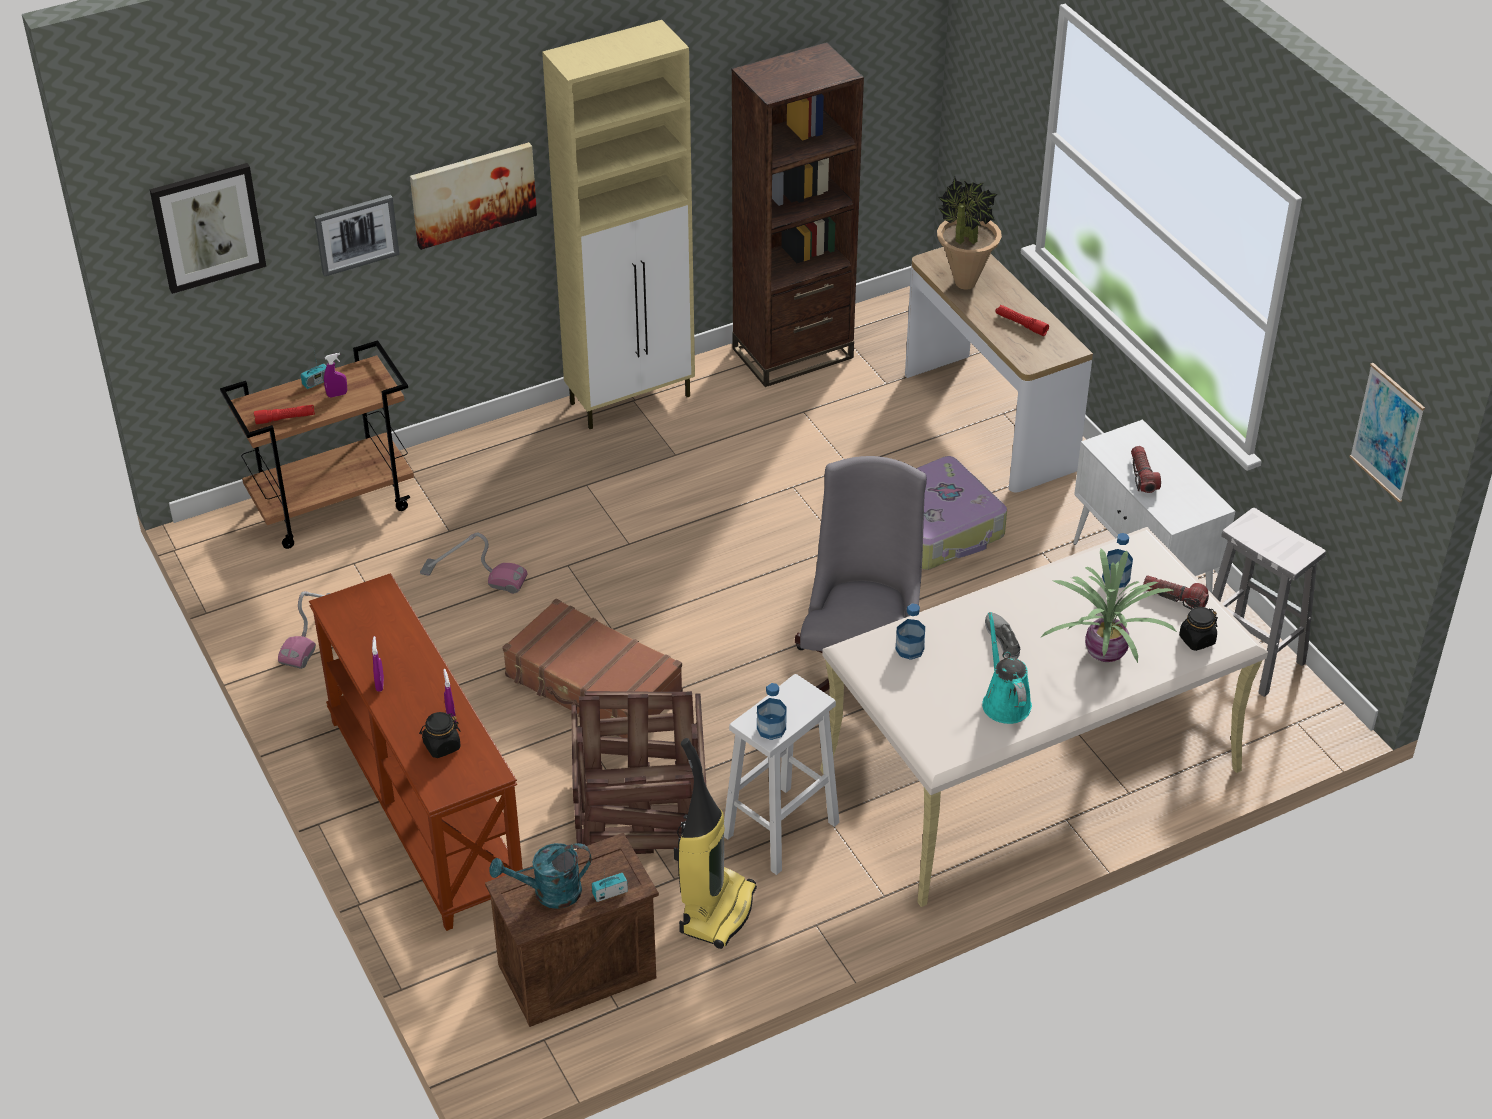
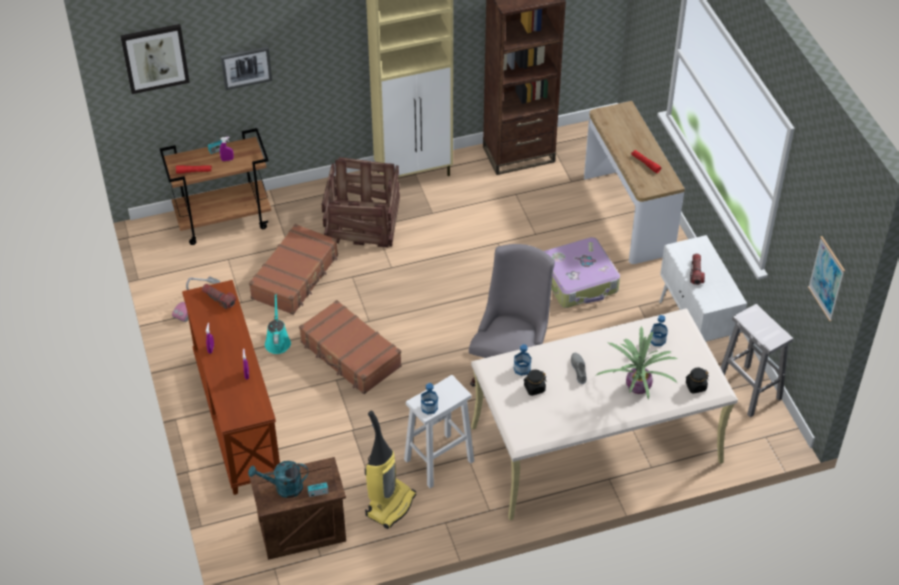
camera: 10 degrees right, 5 degrees up
(441, 746) = (237, 392): black jar -> black jar (534, 388)
(473, 194) = (319, 48): picture -> none
(474, 577) = (296, 277): vacuum cleaner -> brown suitcase
(638, 810) = (359, 437): crate -> crate (361, 223)
(964, 283) = (618, 131): potted plant -> none
(1004, 701) = (569, 410): turquoise watering can -> turquoise watering can (277, 341)
(1174, 598) = (689, 357): flashlight -> flashlight (219, 299)

